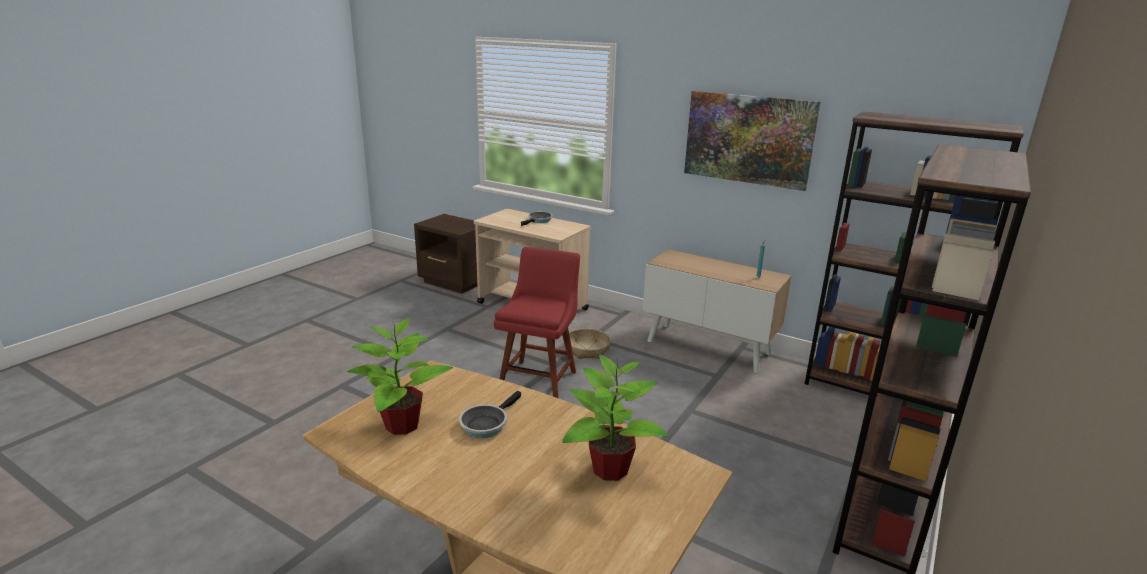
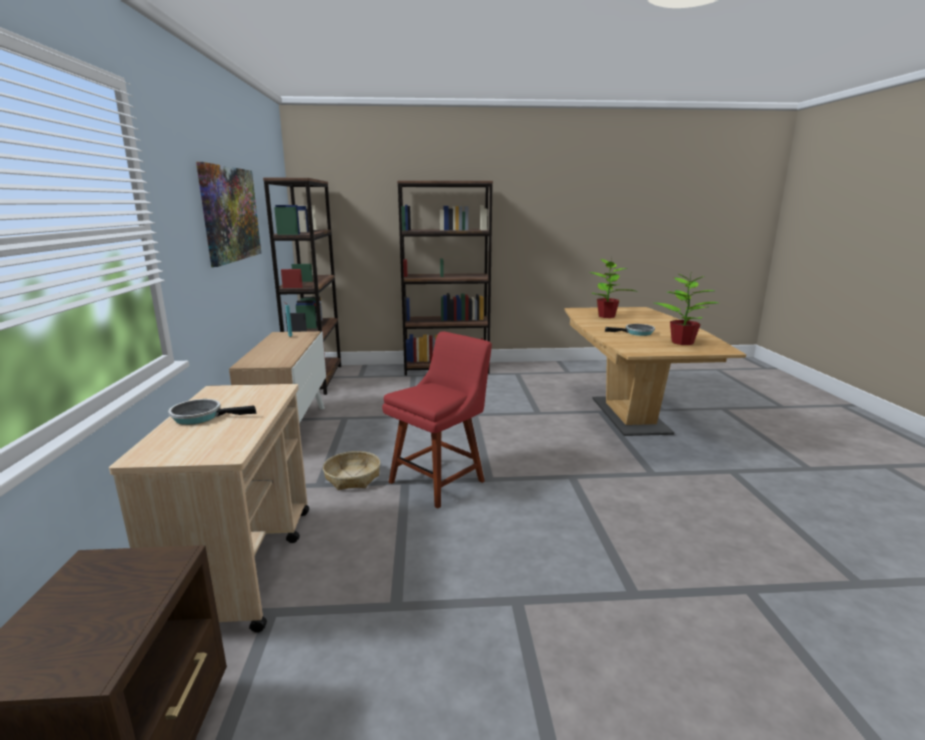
camera: 125 degrees left, 5 degrees down
(539, 378) = (440, 480): red chair -> red chair turned 150 degrees clockwise

